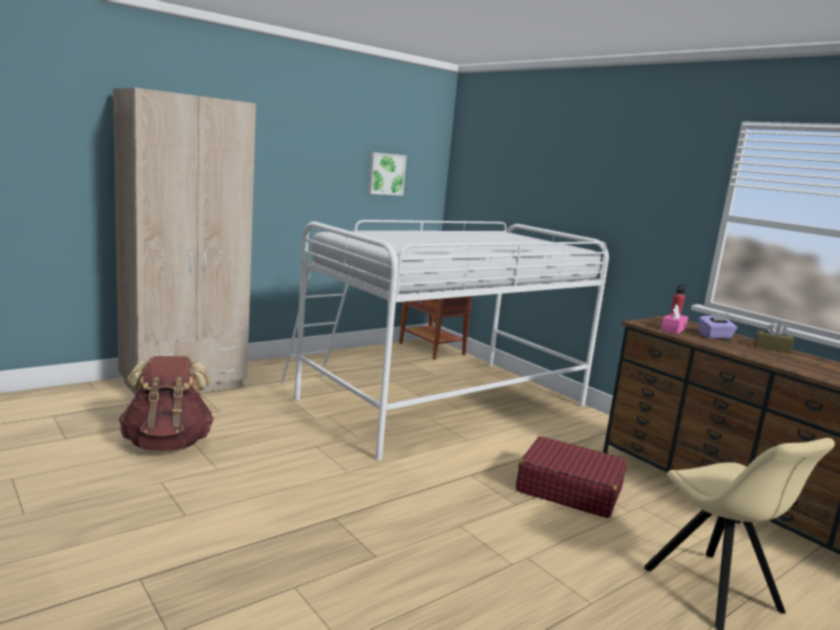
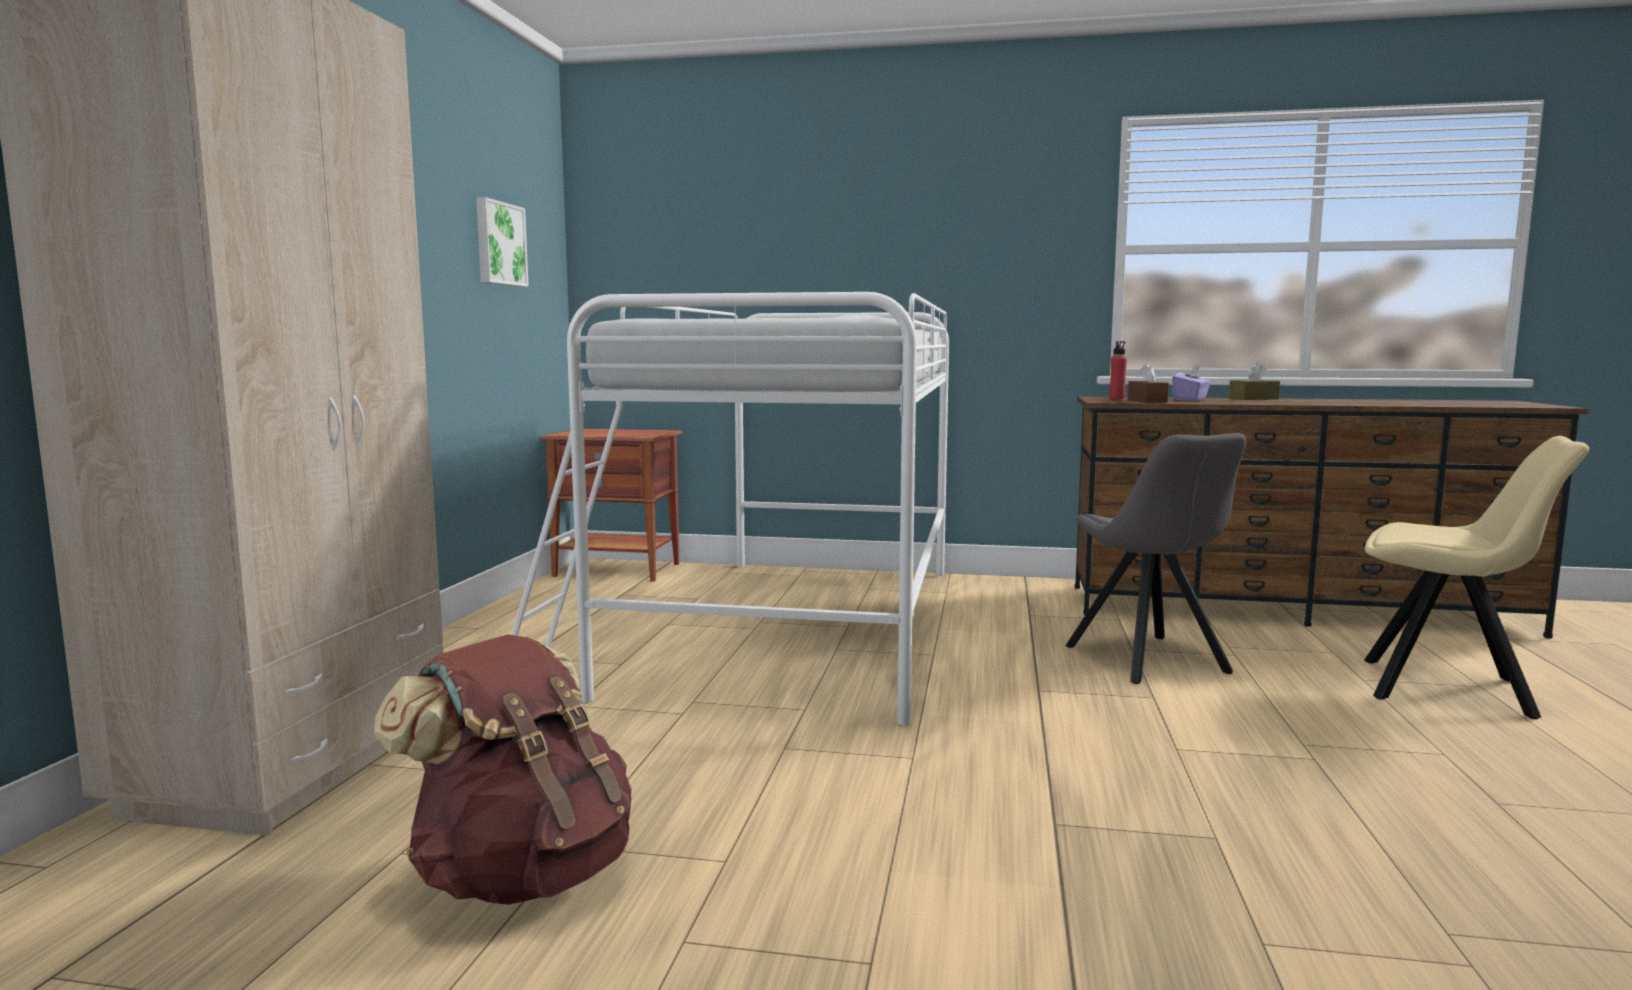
camera: 40 degrees left, 5 degrees down
(569, 489) = (1148, 659): red suitcase -> grey chair
(673, 329) = (1147, 401): pink tissue box -> brown tissue box

